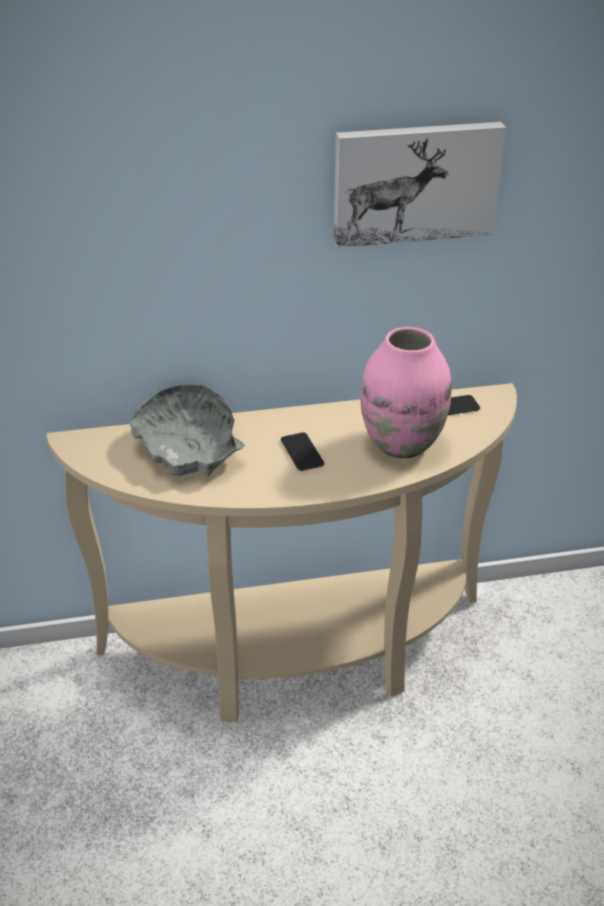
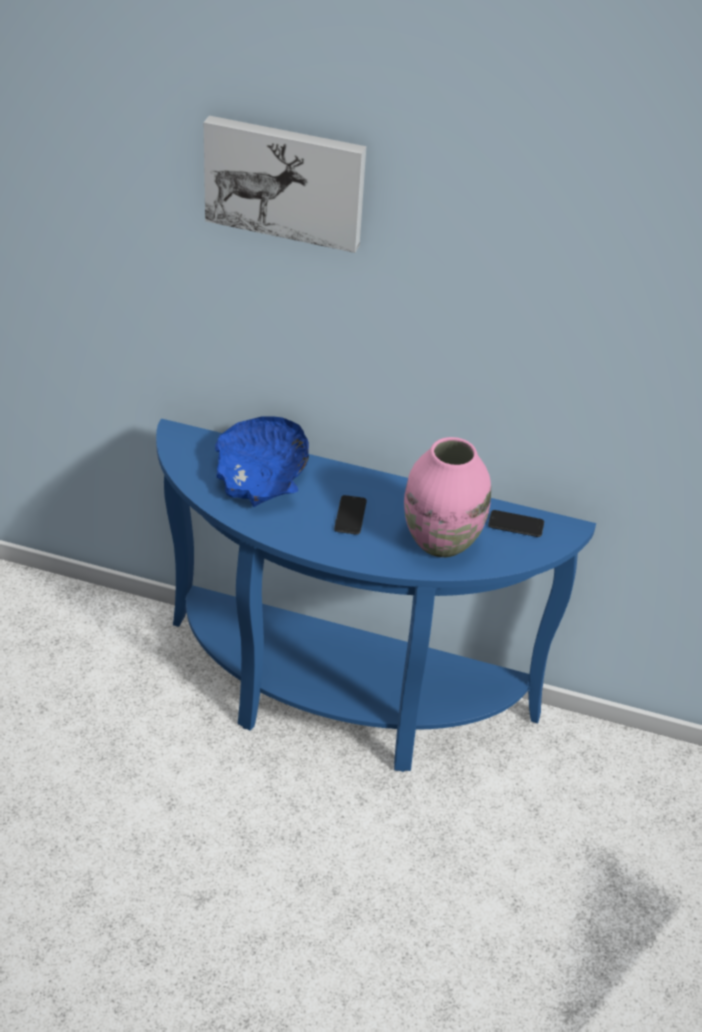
camera: 25 degrees right, 5 degrees up
(189, 447) = (262, 475): grey bowl -> blue bowl
(299, 658) = (339, 702): beige console table -> blue console table
(415, 182) = (515, 309): picture -> picture (285, 181)

